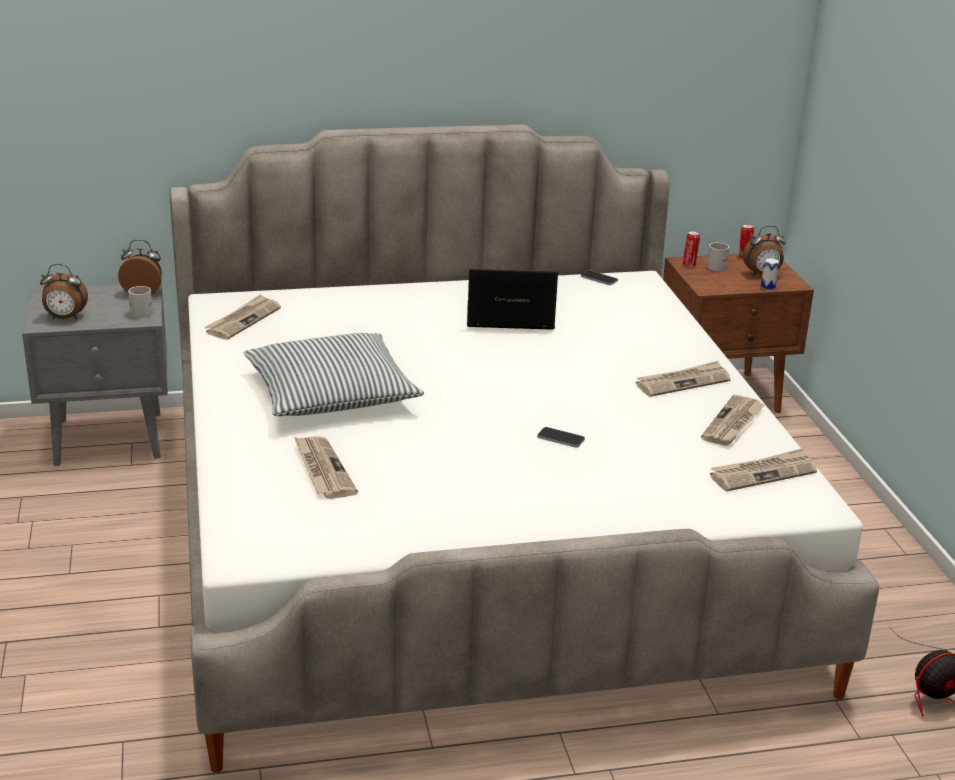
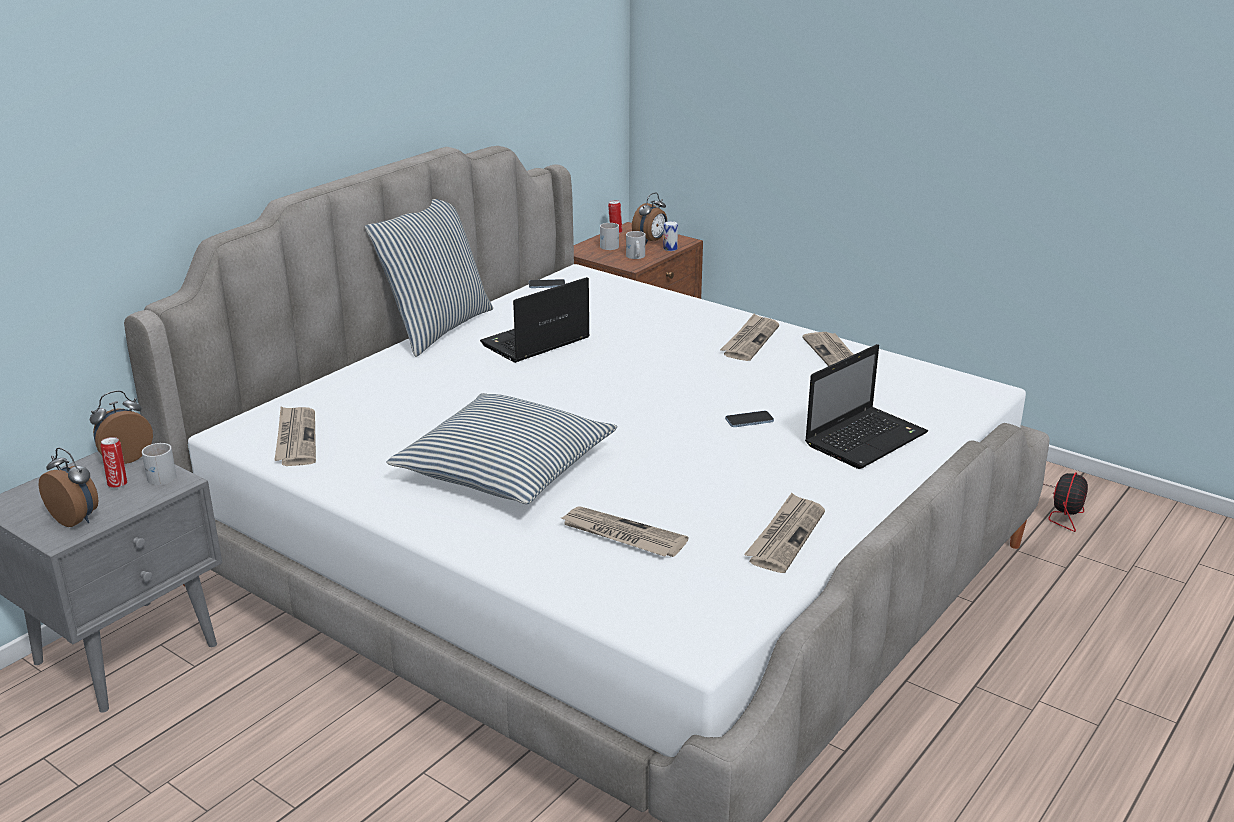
camera: 40 degrees left, 0 degrees up
(65, 318) = (77, 519): alarm clock -> alarm clock turned 105 degrees counterclockwise
(458, 282) = (436, 328): none -> pillow
(629, 493) = (866, 438): none -> laptop
(689, 265) = (587, 251): can -> can (118, 484)
(723, 283) = (635, 257): none -> white mug
(763, 473) = (916, 383): newspaper -> newspaper (785, 536)

